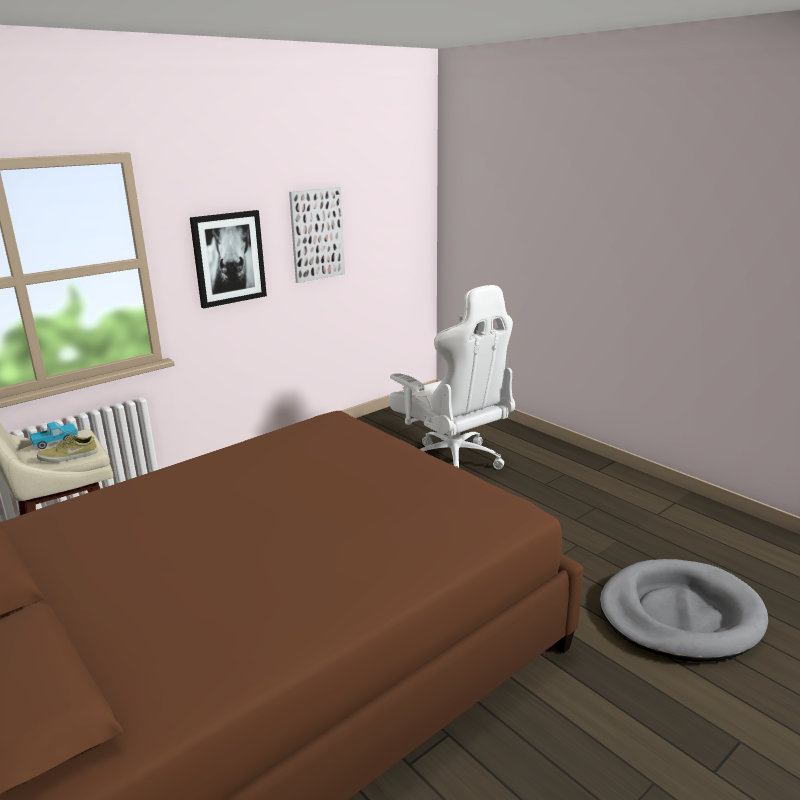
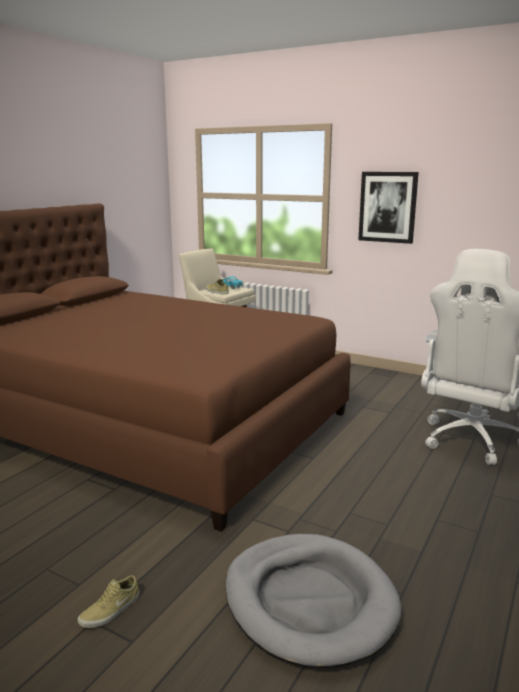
camera: 70 degrees right, 5 degrees down
(317, 234) = (476, 201): picture -> none
(696, 755) = (111, 610): none -> beige shoe

